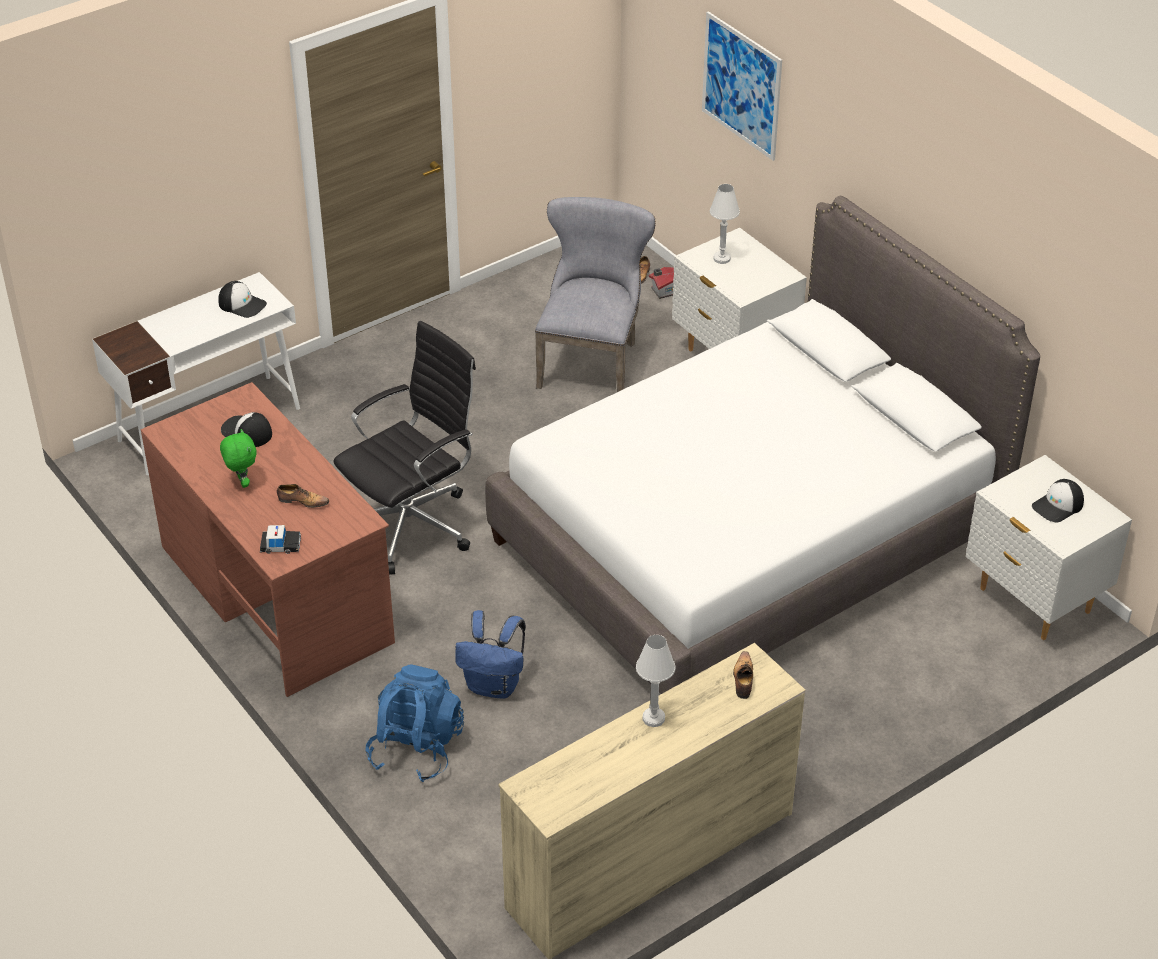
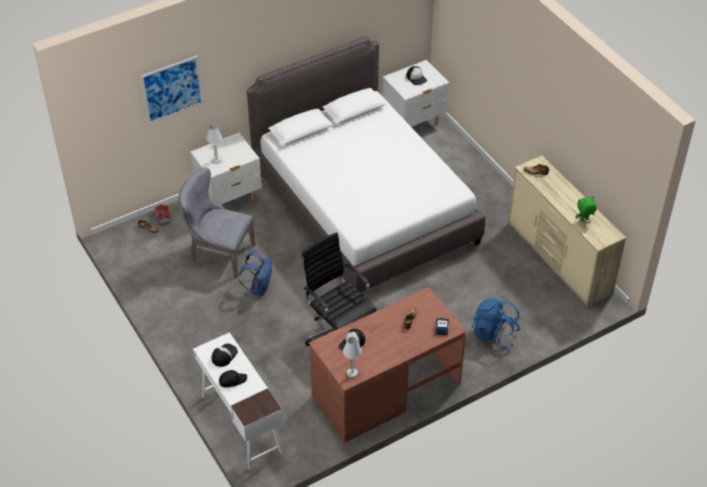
camera: 85 degrees left, 5 degrees up
(189, 318) = (232, 380): none -> black cap
(242, 482) = (393, 344): green plush toy -> green plush toy (584, 220)
(494, 686) = (456, 304): blue backpack -> blue backpack (259, 288)
(653, 718) = (559, 200): white table lamp -> white table lamp (352, 373)

